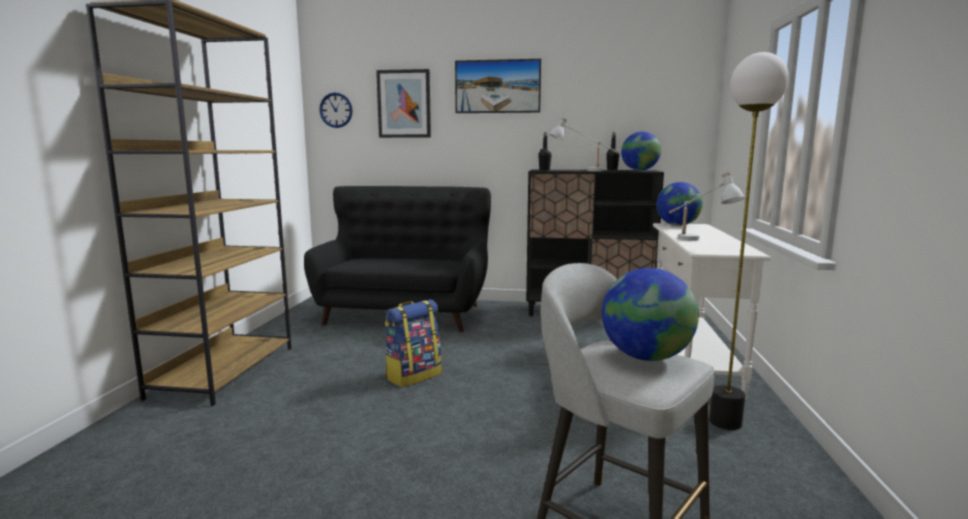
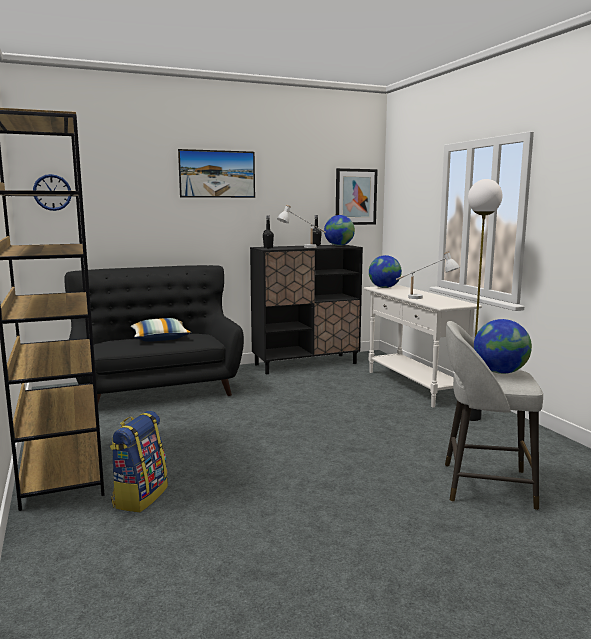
camera: 30 degrees left, 0 degrees up
(404, 104) = (128, 187): picture -> picture (355, 197)
(409, 261) = (160, 339): none -> pillow
(413, 375) = (242, 434): backpack -> backpack (140, 496)

